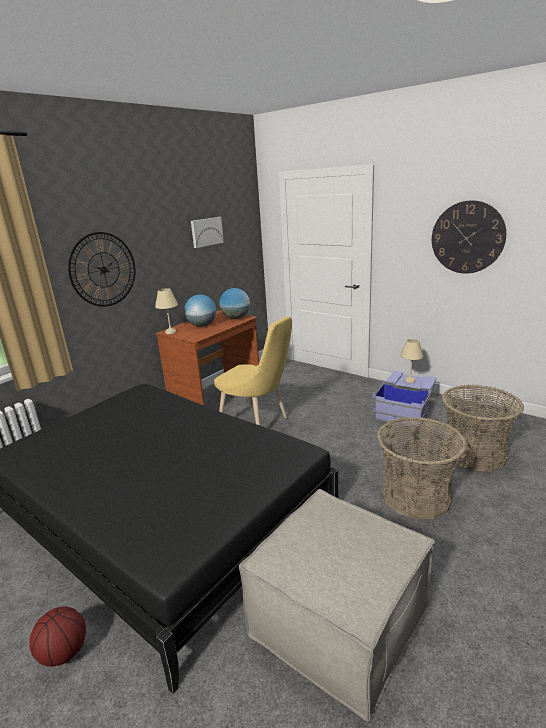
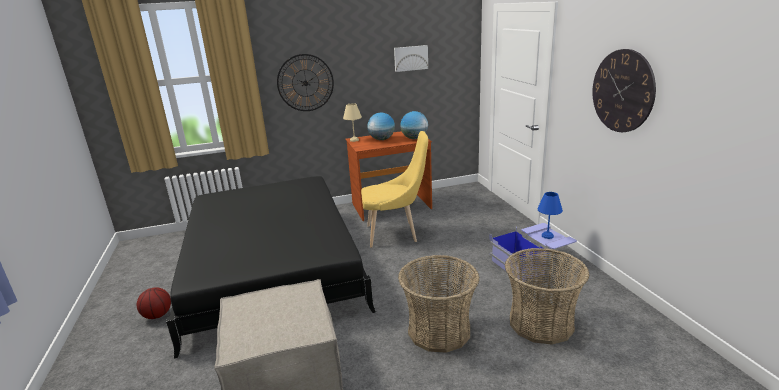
camera: 35 degrees right, 0 degrees up
(257, 424) = (395, 234): yellow chair -> yellow chair turned 75 degrees counterclockwise
(410, 380) = (547, 236): beige table lamp -> blue table lamp

